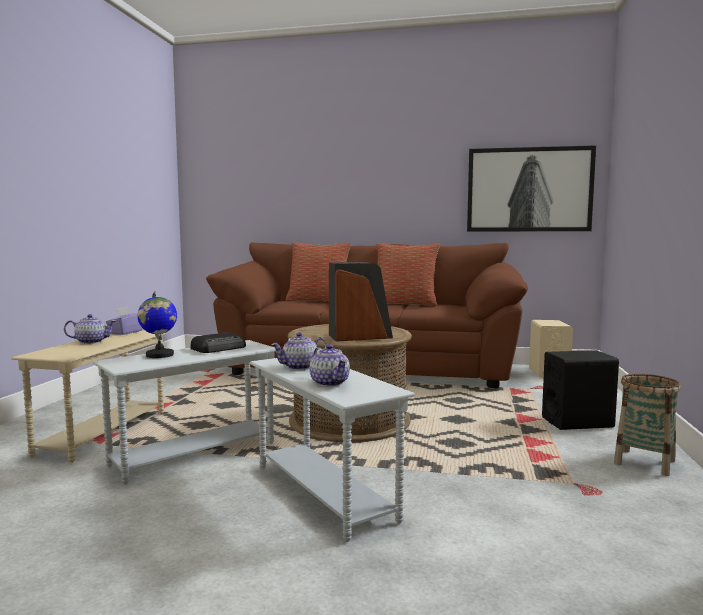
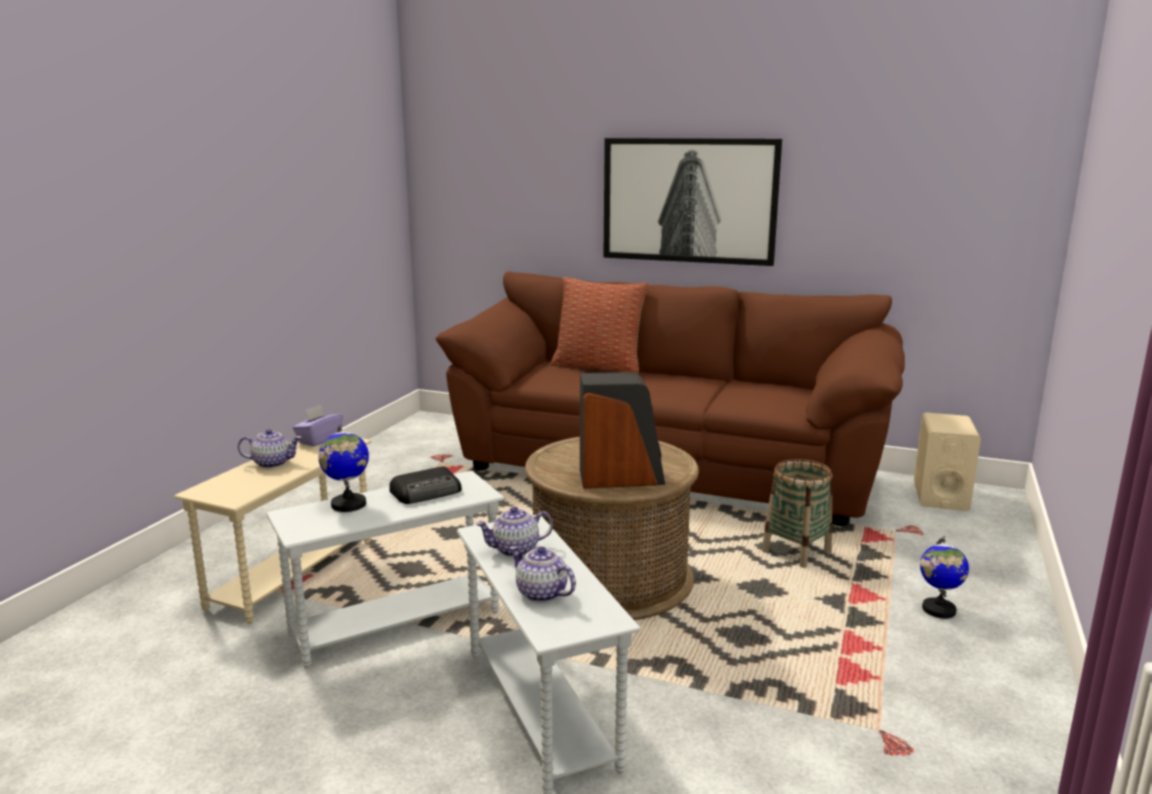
camera: 10 degrees right, 10 degrees up
(330, 383) = (540, 593): teapot -> teapot turned 150 degrees clockwise
(405, 304) = (724, 382): pillow -> none
(529, 190) = (938, 207): picture -> picture (689, 200)
(577, 422) = (938, 610): black speaker -> globe
(644, 462) = (1003, 701): basket -> basket (796, 551)

